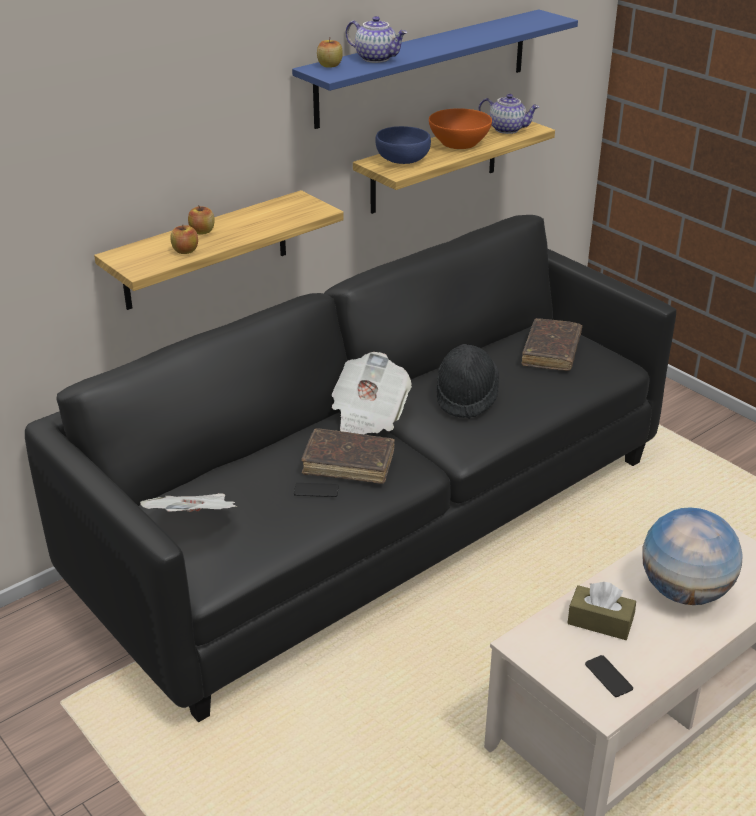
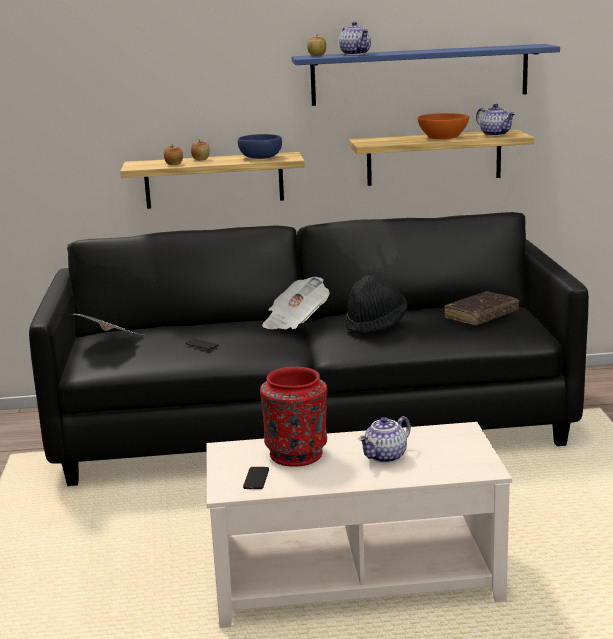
camera: 35 degrees right, 15 degrees down
(348, 463) = (241, 338): brown book -> none
(402, 160) = (383, 140): blue bowl -> blue bowl (260, 157)
(600, 622) = (296, 453): brown tissue box -> red vase
(684, 591) = (386, 457): globe -> teapot

